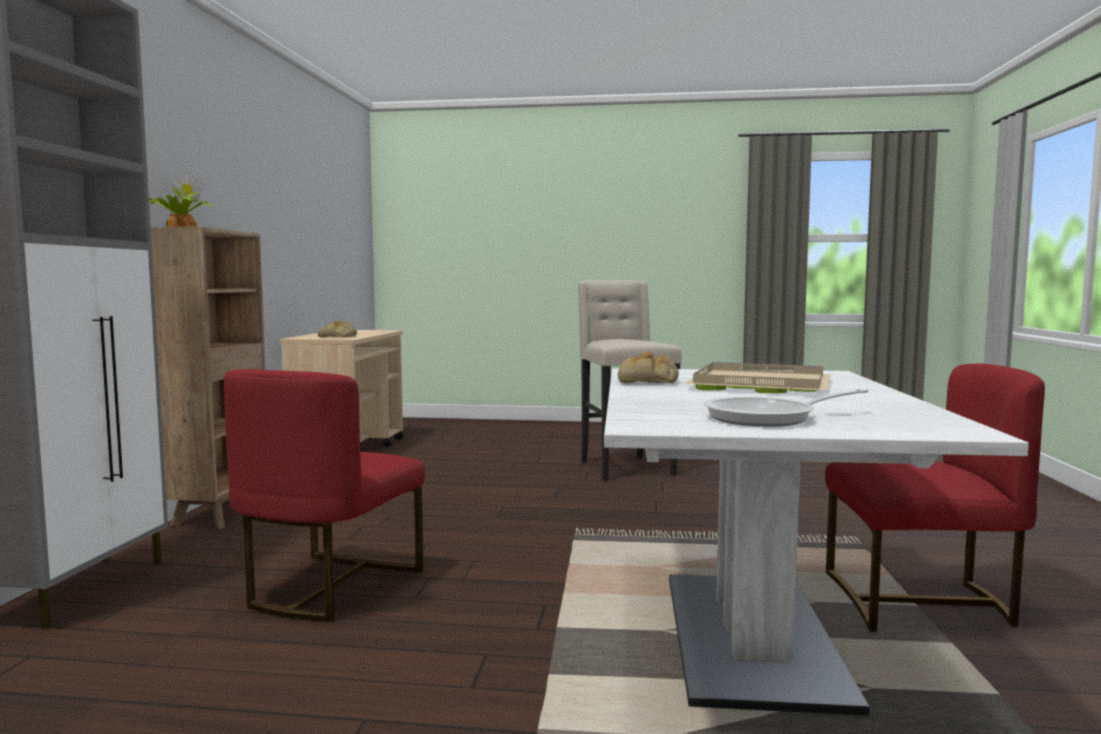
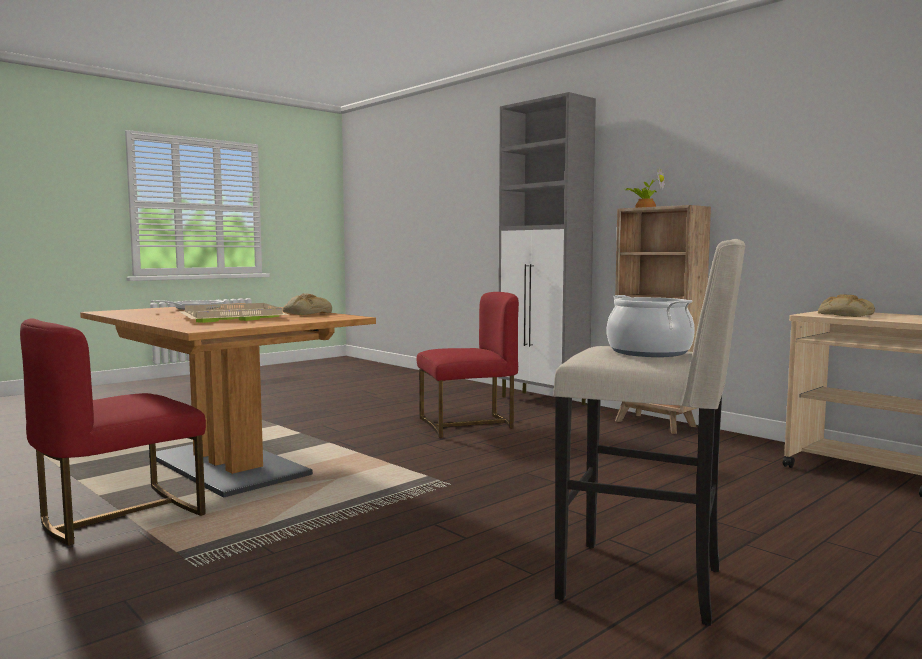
camera: 130 degrees right, 0 degrees up
(329, 587) = (467, 425): red chair -> red chair turned 105 degrees clockwise
(630, 340) = (649, 352): none -> cooking pot
(750, 637) = (227, 466): white dining table -> brown dining table

